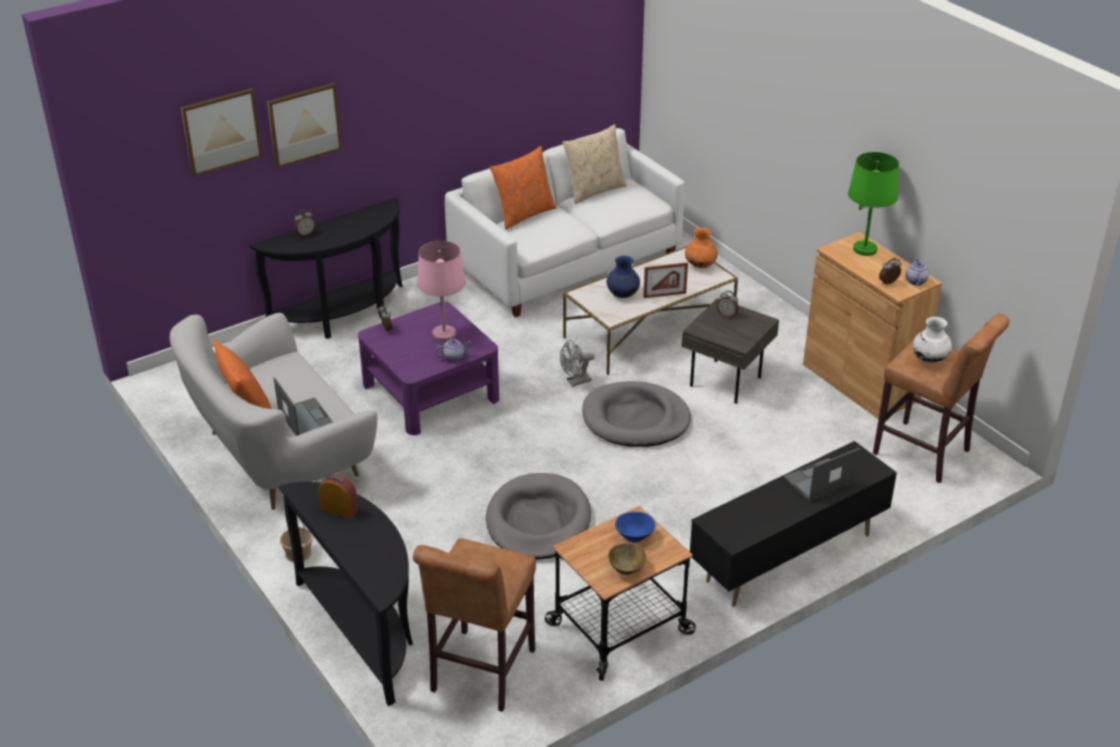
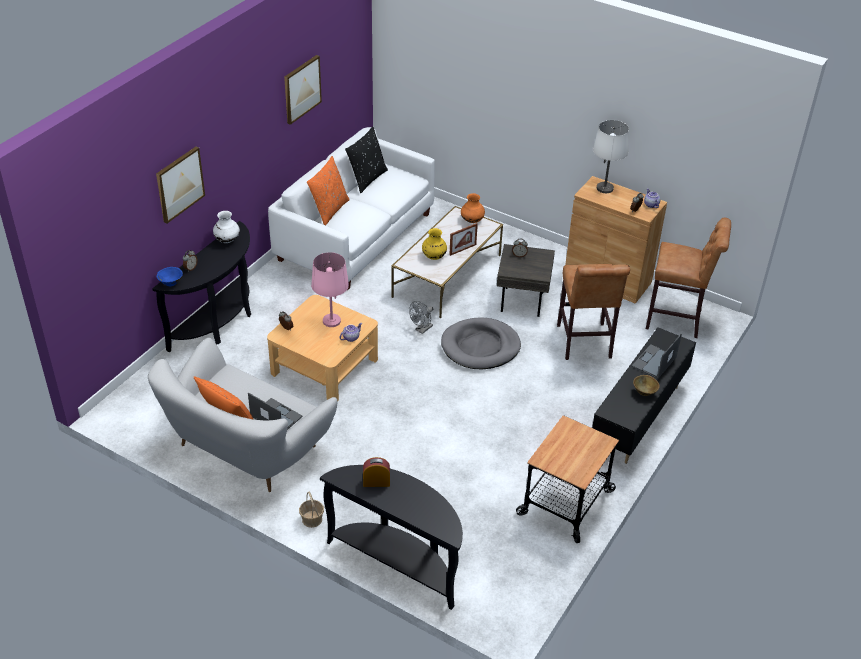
camera: 25 degrees left, 5 degrees up
(221, 131) = (128, 206): picture -> picture (301, 89)
(430, 391) = (324, 366): purple coffee table -> beige coffee table
(480, 675) = (497, 566): brown stool -> brown stool (584, 344)
(538, 521) = (463, 442): grey dog bed -> none
(594, 190) = (367, 179): beige pillow -> black pillow
(622, 294) = (434, 256): blue vase -> yellow vase
(626, 569) = (585, 463): brown bowl -> brown bowl (644, 392)
(635, 536) = (575, 438): blue bowl -> blue bowl (171, 282)
(864, 249) = (604, 188): green table lamp -> white table lamp
(929, 359) = (681, 258): white vase -> white vase (227, 240)

